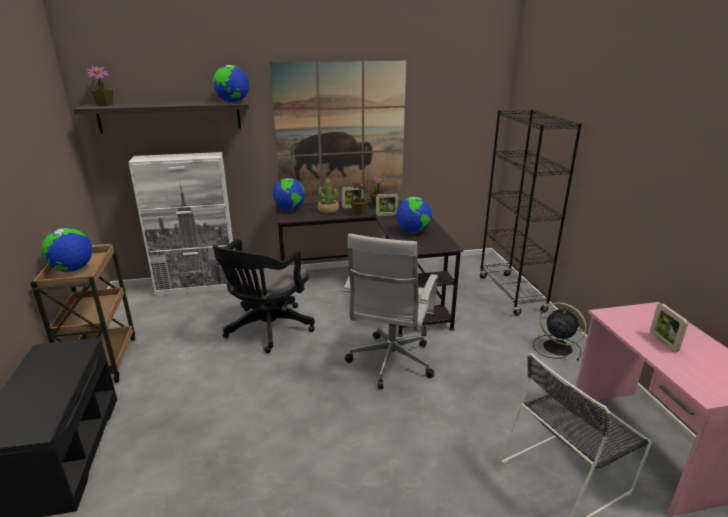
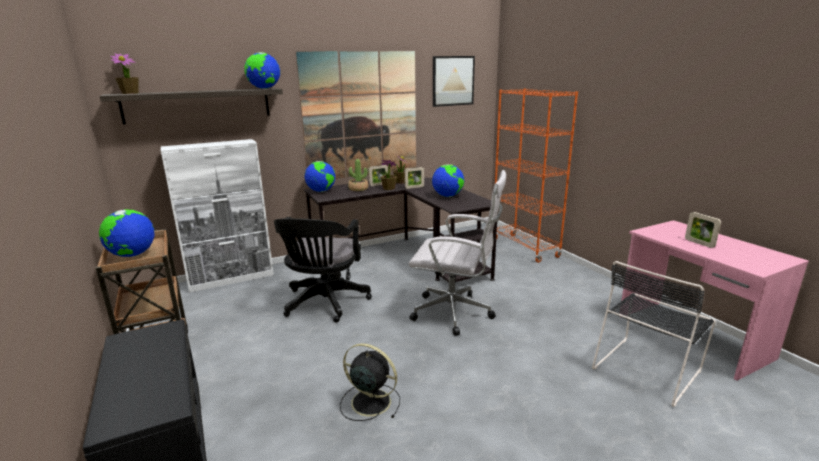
camera: 15 degrees left, 5 degrees down
(390, 364) = (456, 313): white office chair -> white office chair turned 75 degrees counterclockwise
(452, 94) = (453, 81): none -> picture
(511, 294) = (524, 248): black bookcase -> orange bookcase
(556, 347) = (582, 280): black fan -> black fan (369, 401)

